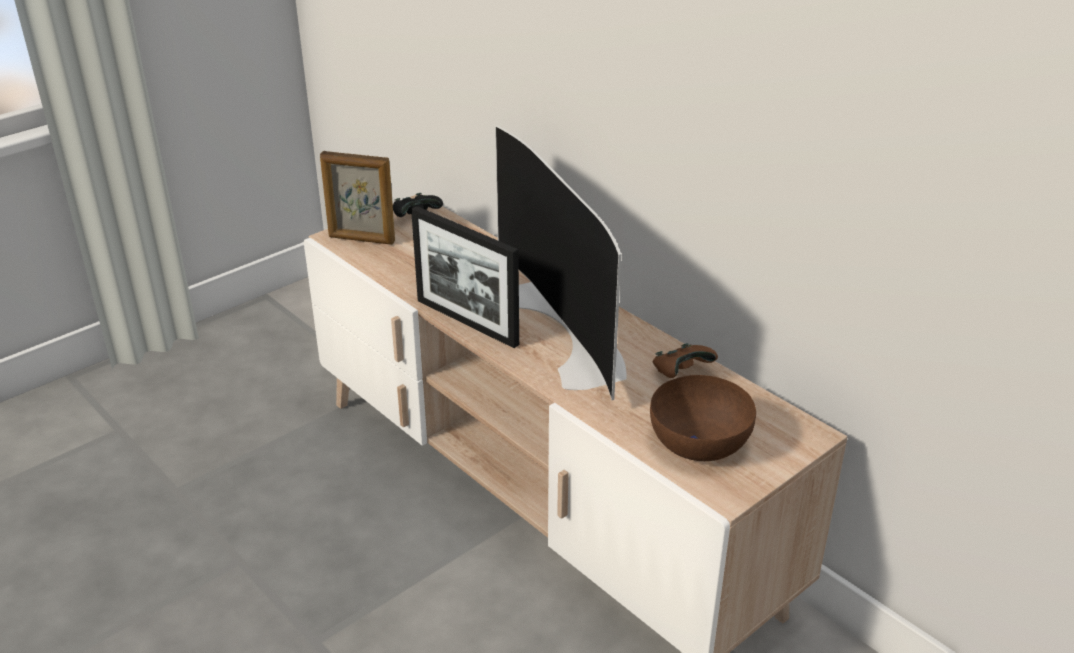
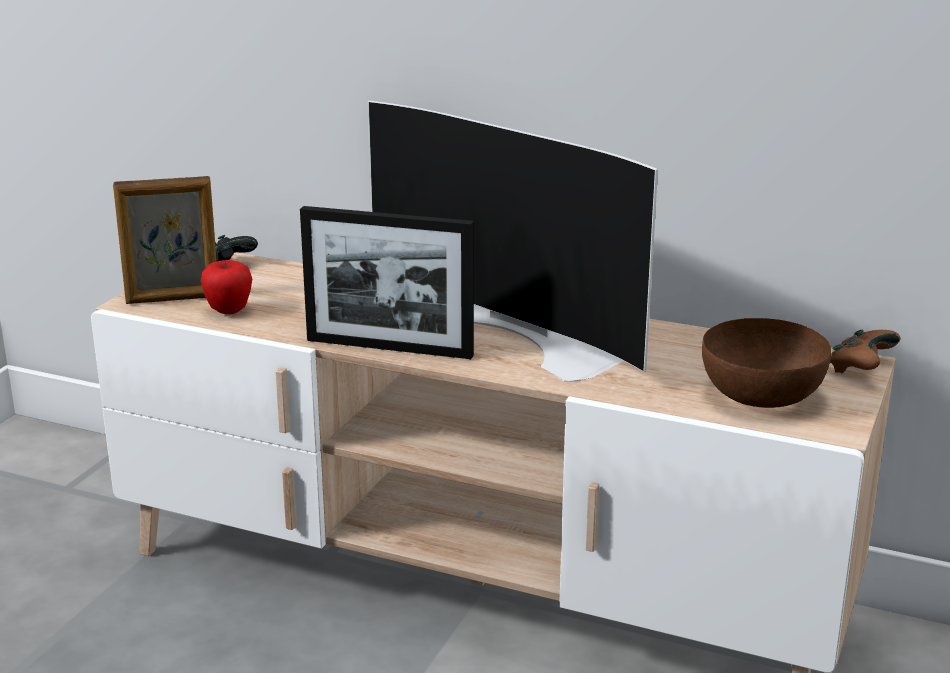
camera: 25 degrees left, 10 degrees down
(388, 260) = (229, 311): none -> apple
(681, 373) = (677, 342): brown game controller -> brown game controller (860, 369)

